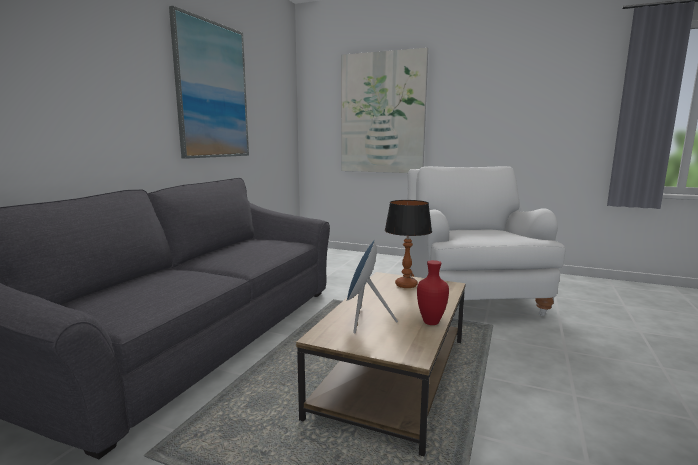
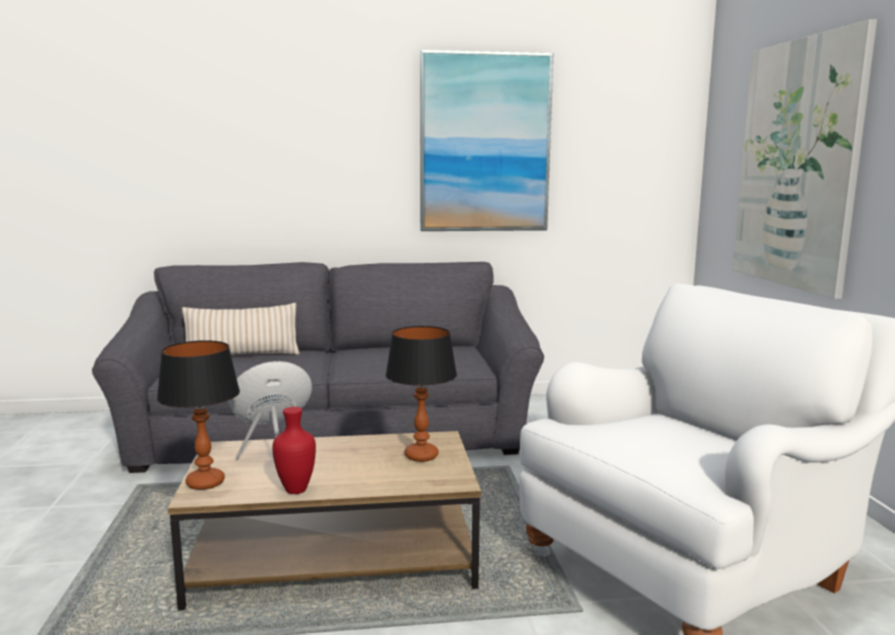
camera: 60 degrees right, 0 degrees up
(124, 289) = (242, 355): none -> beige pillow
(390, 349) = (205, 482): none -> table lamp

